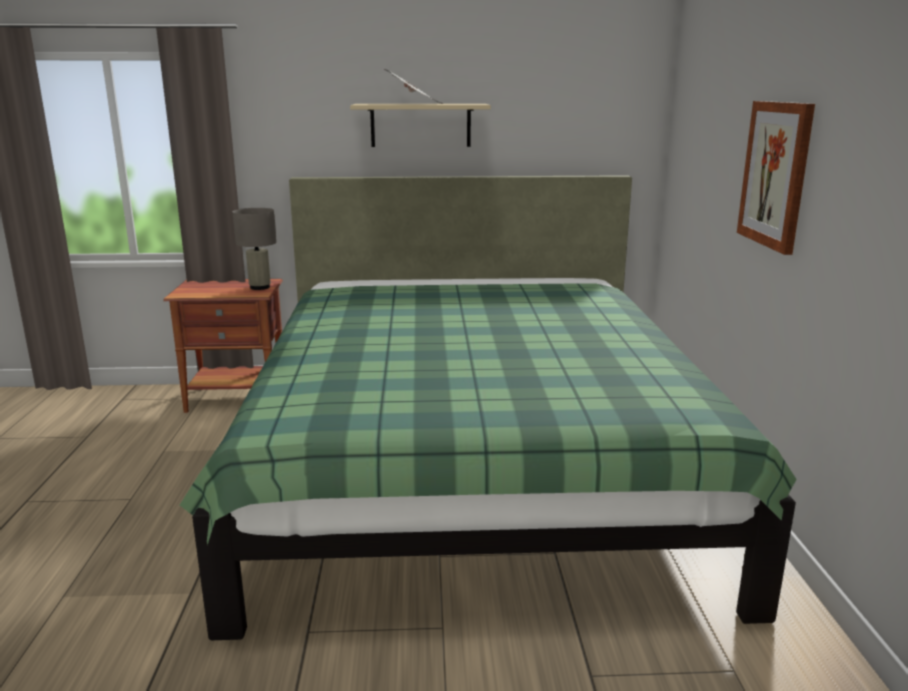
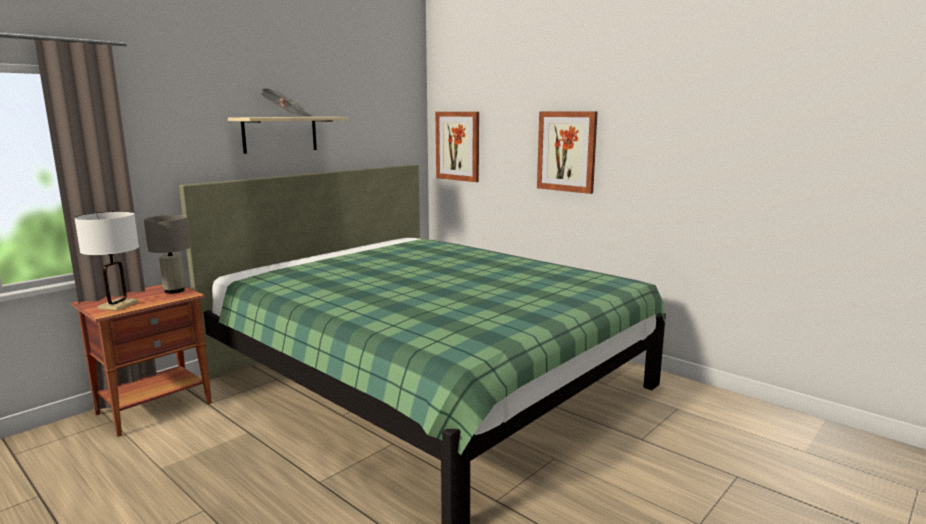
camera: 45 degrees left, 5 degrees down
(200, 290) = (118, 305): none -> white table lamp
(686, 152) = (458, 146): none -> picture

